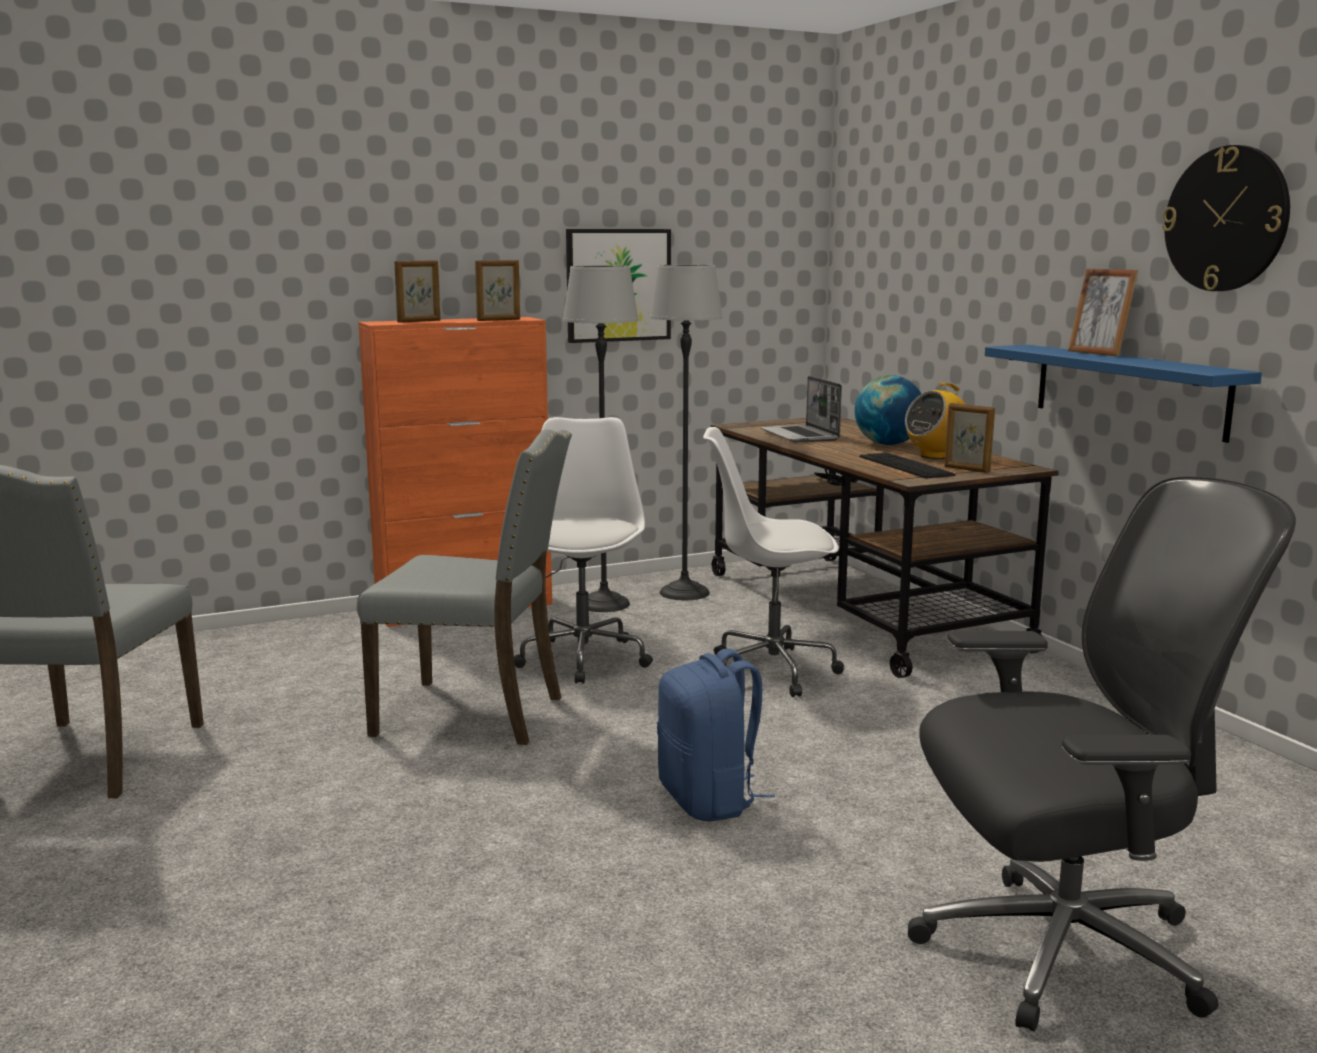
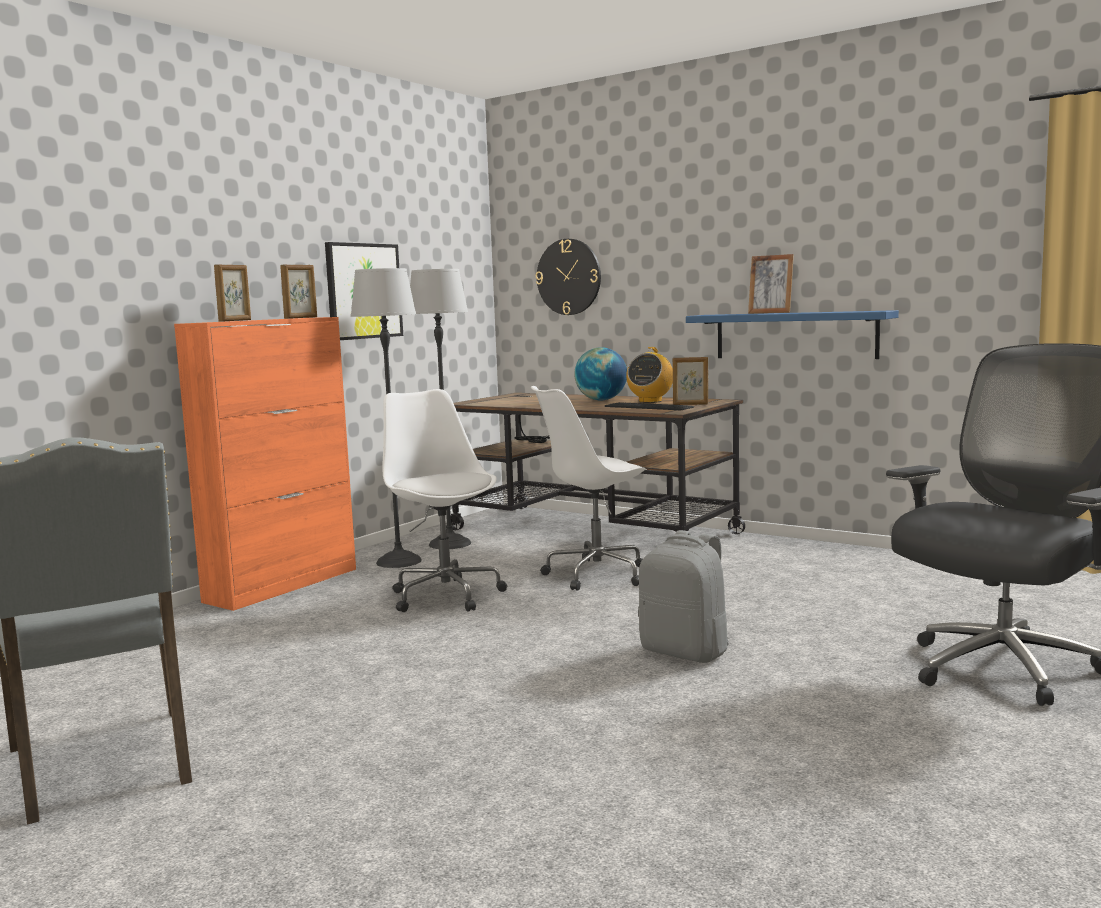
camera: 30 degrees left, 5 degrees down
(475, 714) = (422, 647): grey chair -> none
(709, 800) = (686, 652): blue backpack -> grey backpack
(800, 436) = (528, 402): laptop -> none
(1226, 219) = (859, 215): wall clock -> wall clock (569, 277)

